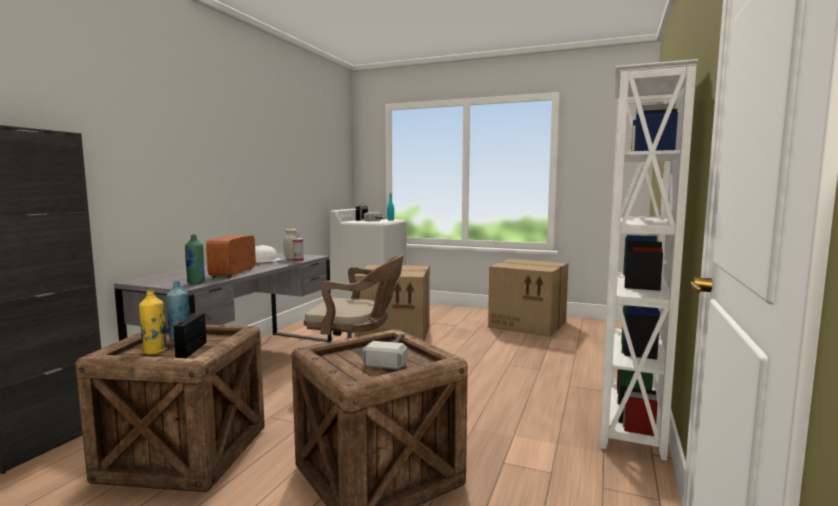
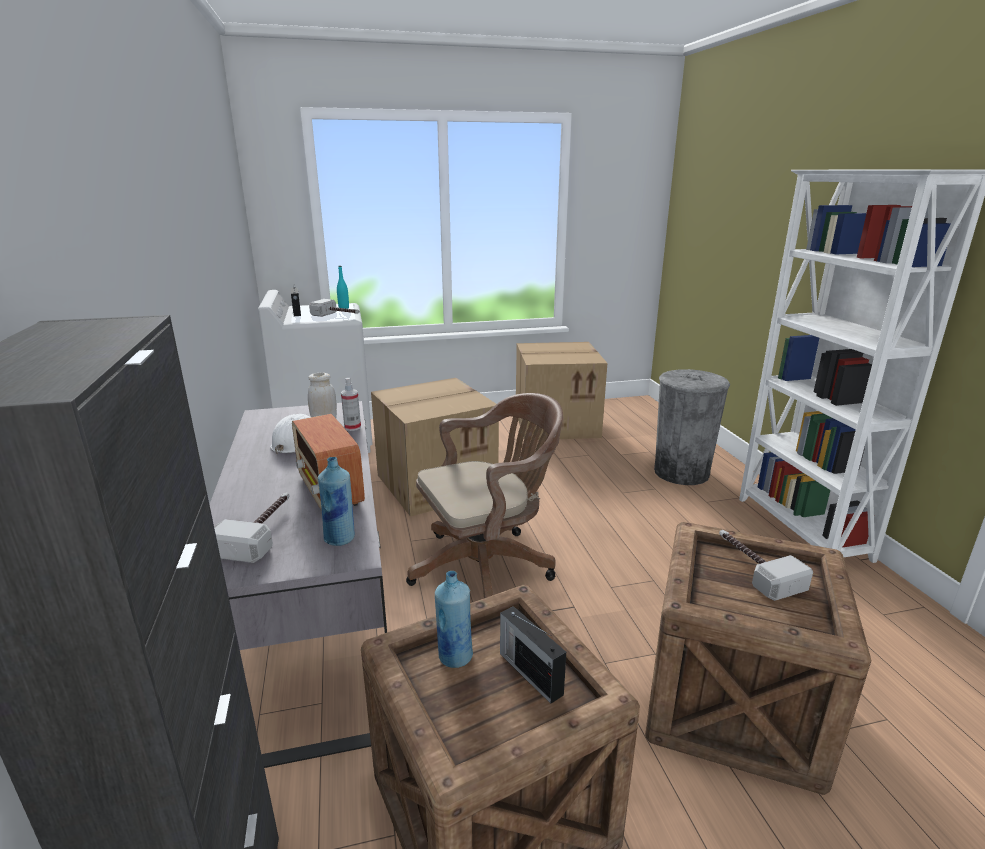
camera: 35 degrees left, 15 degrees up
(155, 351) = (488, 706): yellow bottle -> none
(179, 277) = (262, 532): none -> hammer
(196, 283) = (340, 539): green bottle -> blue bottle
(580, 366) = (681, 472): none -> grey trash can

